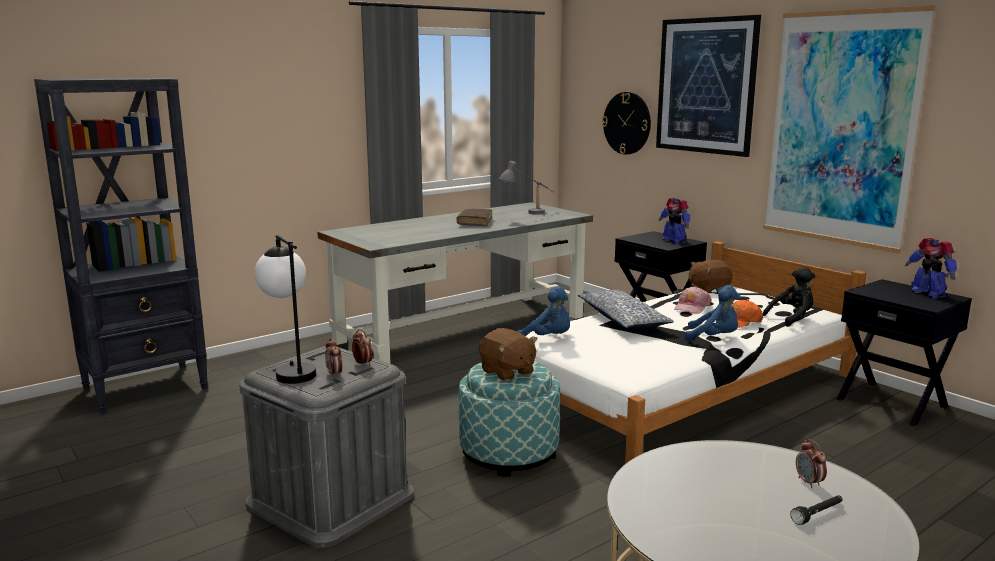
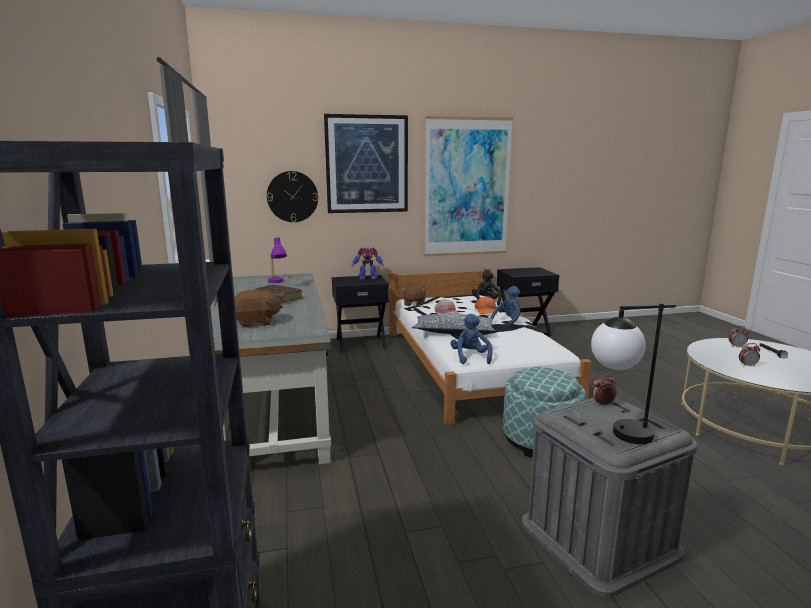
camera: 65 degrees left, 0 degrees up
(334, 374) = (629, 417): alarm clock -> alarm clock (747, 365)
(507, 372) = (551, 378): brown plush toy -> brown plush toy (256, 322)
(528, 214) = (277, 283): grey table lamp -> purple table lamp
(548, 338) = (470, 357): blue plush toy -> blue plush toy turned 60 degrees counterclockwise
(928, 294) = (529, 269): toy robot -> none

